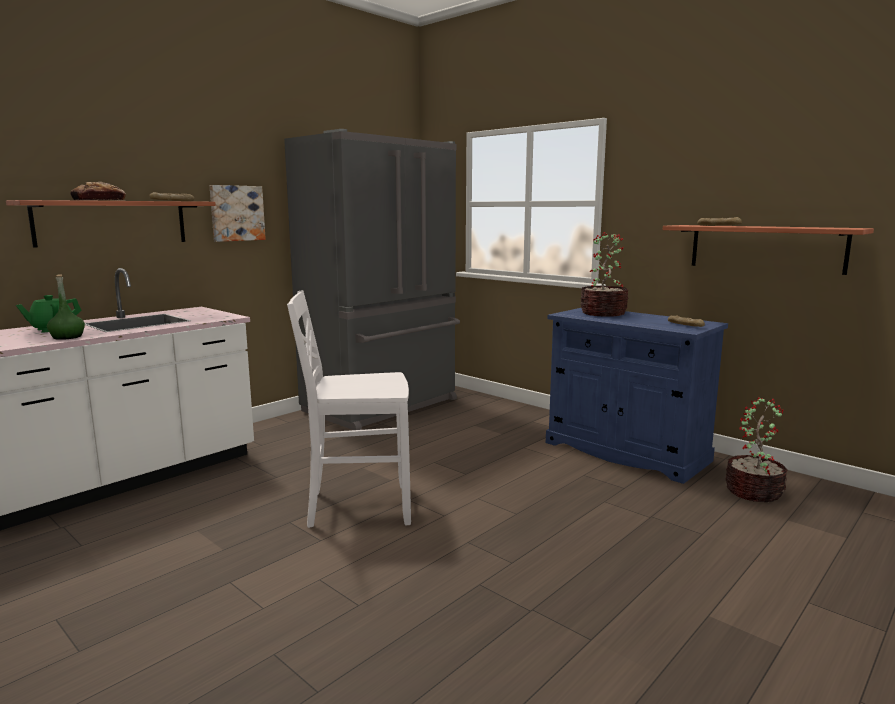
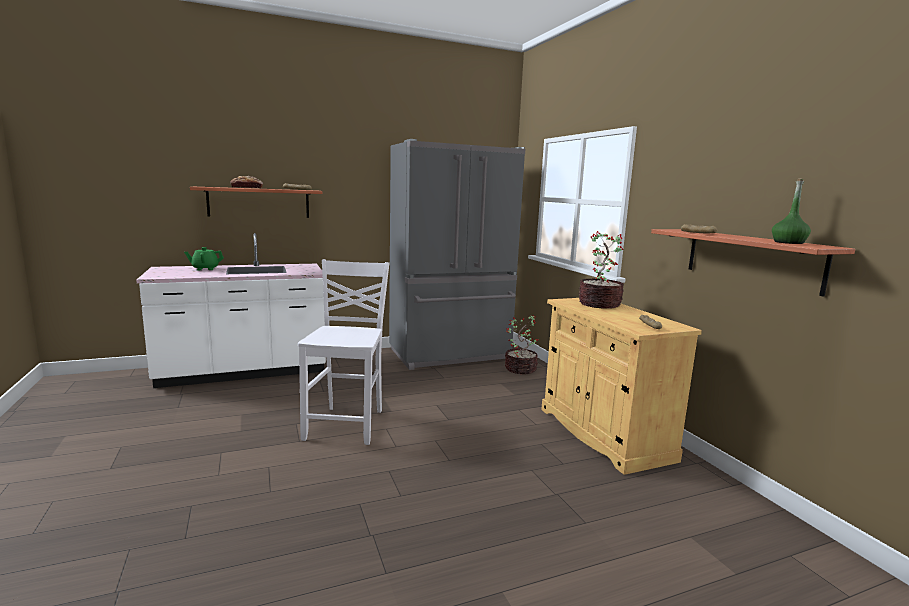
camera: 25 degrees right, 0 degrees up
(67, 337) = (200, 275): green bottle -> green bottle (788, 242)
(236, 213) = (349, 199): picture -> none
(357, 506) = (347, 424): white chair -> white chair turned 75 degrees clockwise
(625, 452) = (603, 433): blue cabinet -> beige cabinet
(753, 491) = (688, 500): potted plant -> potted plant (521, 369)

